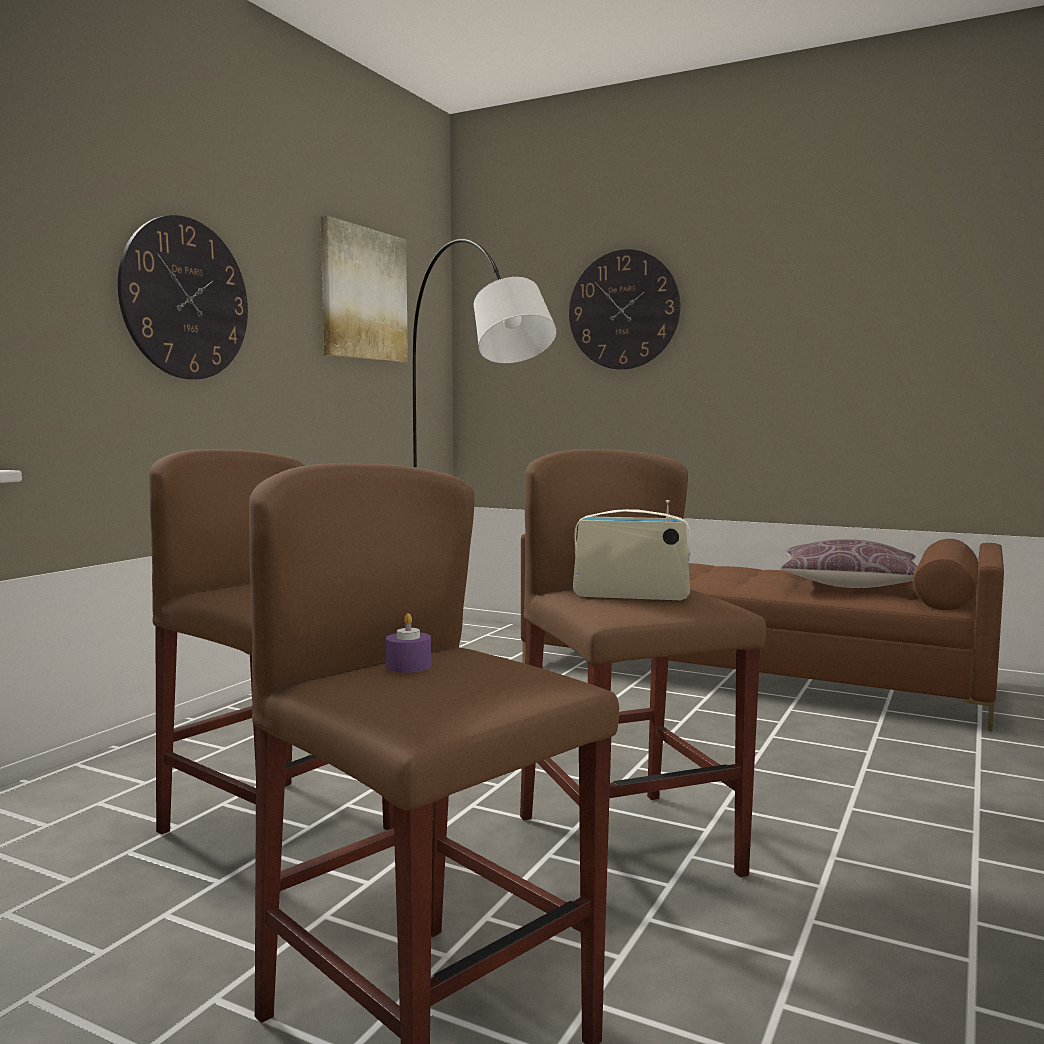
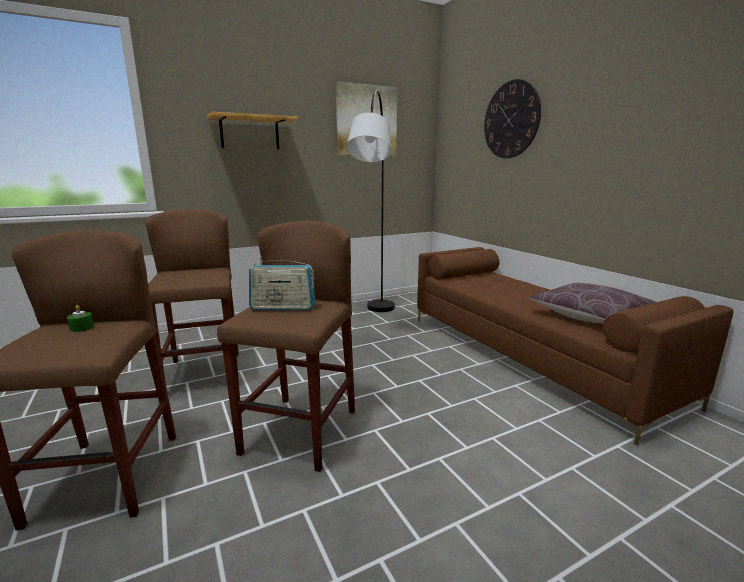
camera: 35 degrees right, 10 degrees up
(185, 299) = (250, 133): wall clock -> shelf
(408, 666) = (81, 328): purple candle -> green candle
(631, 596) = (283, 308): radio -> radio turned 135 degrees clockwise

